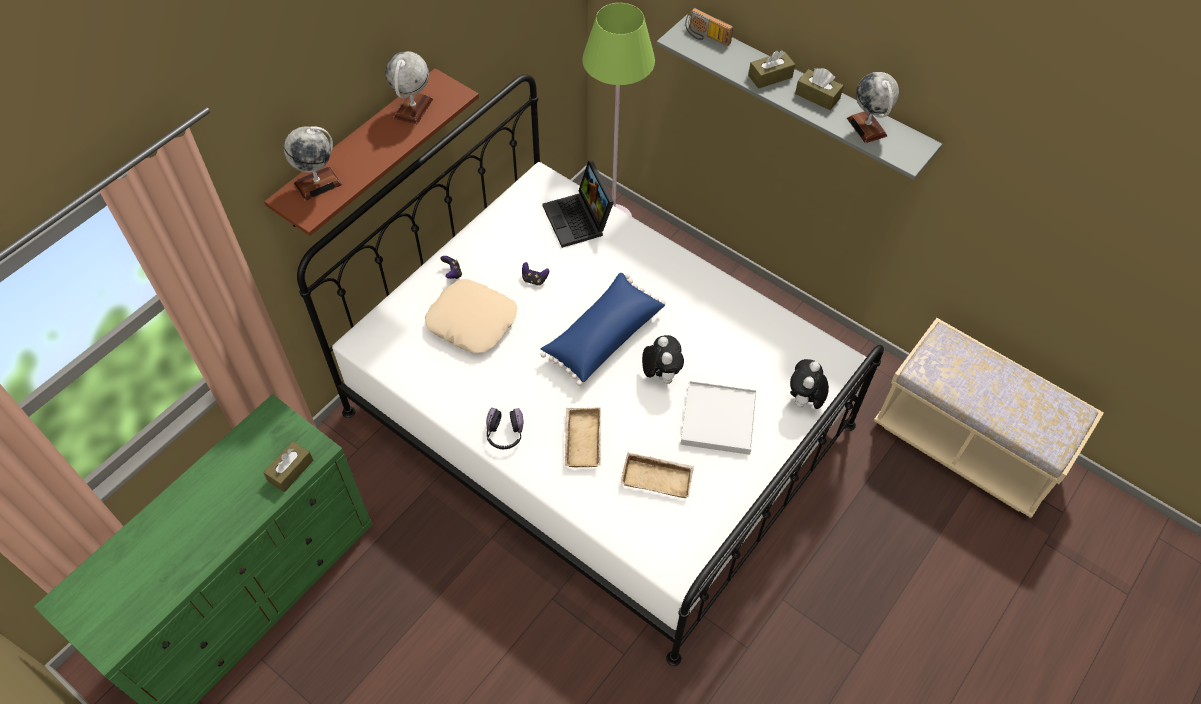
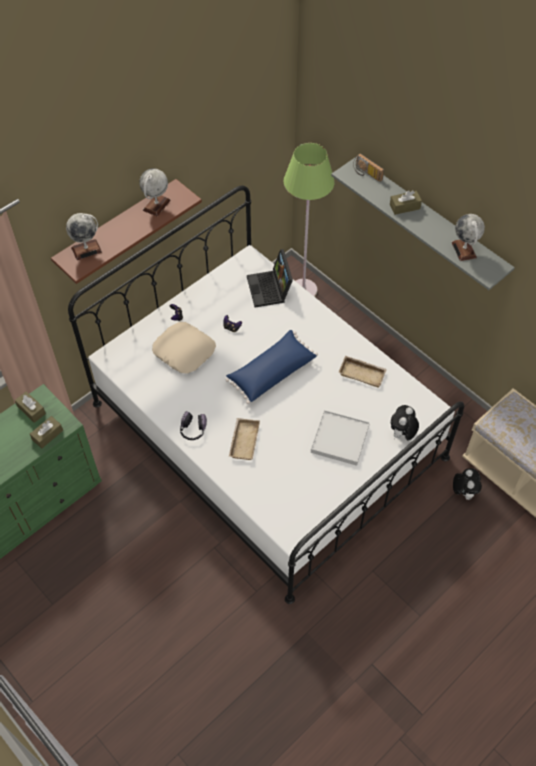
camera: 10 degrees right, 0 degrees up
(658, 477) = (291, 472): beige tray -> beige tray (363, 373)
(660, 374) = (306, 403): plush toy -> plush toy (463, 492)
(817, 96) = (434, 224): brown tissue box -> brown tissue box (31, 410)

